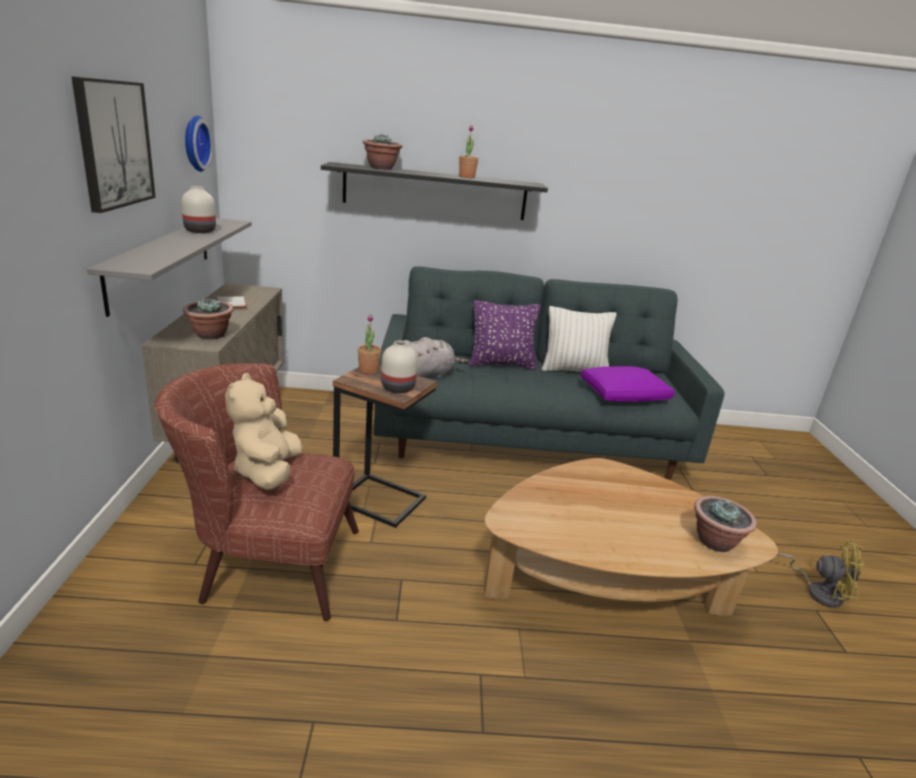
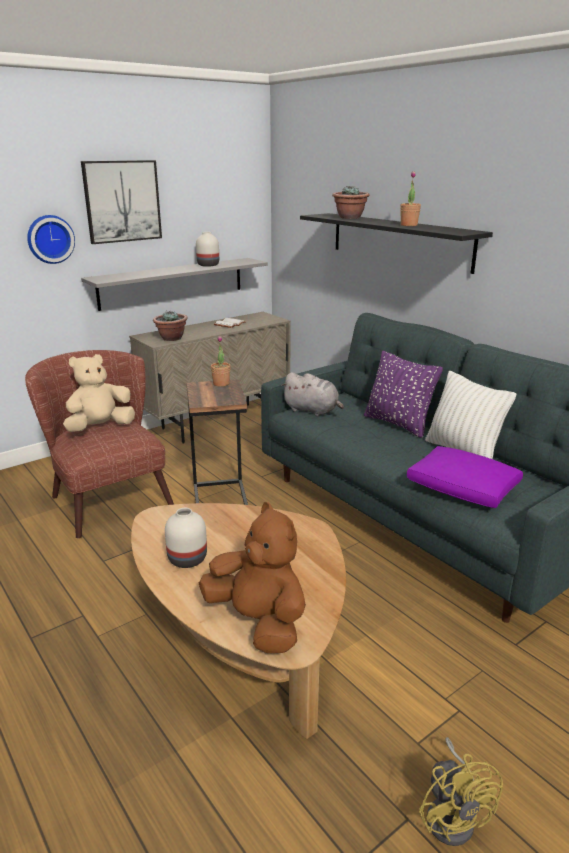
camera: 55 degrees right, 0 degrees up
(194, 143) = (232, 200): wall clock -> wall clock (50, 239)
(397, 388) = (209, 398): white vase -> white vase (187, 558)
(715, 542) = (258, 622): potted plant -> brown plush toy

